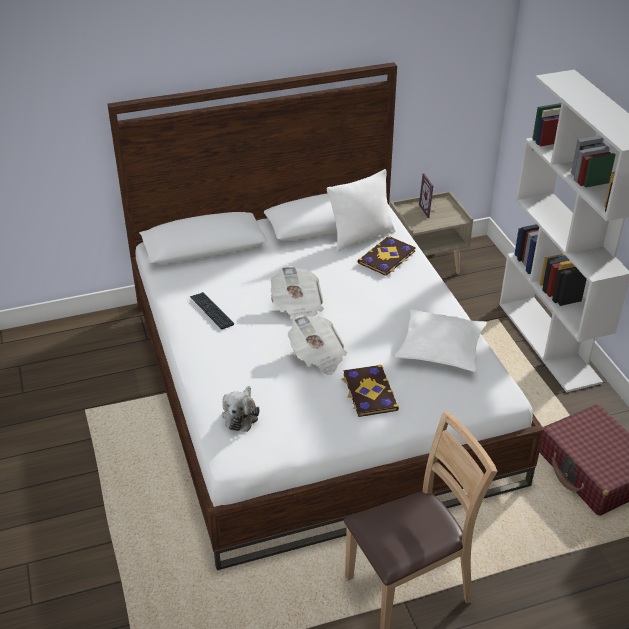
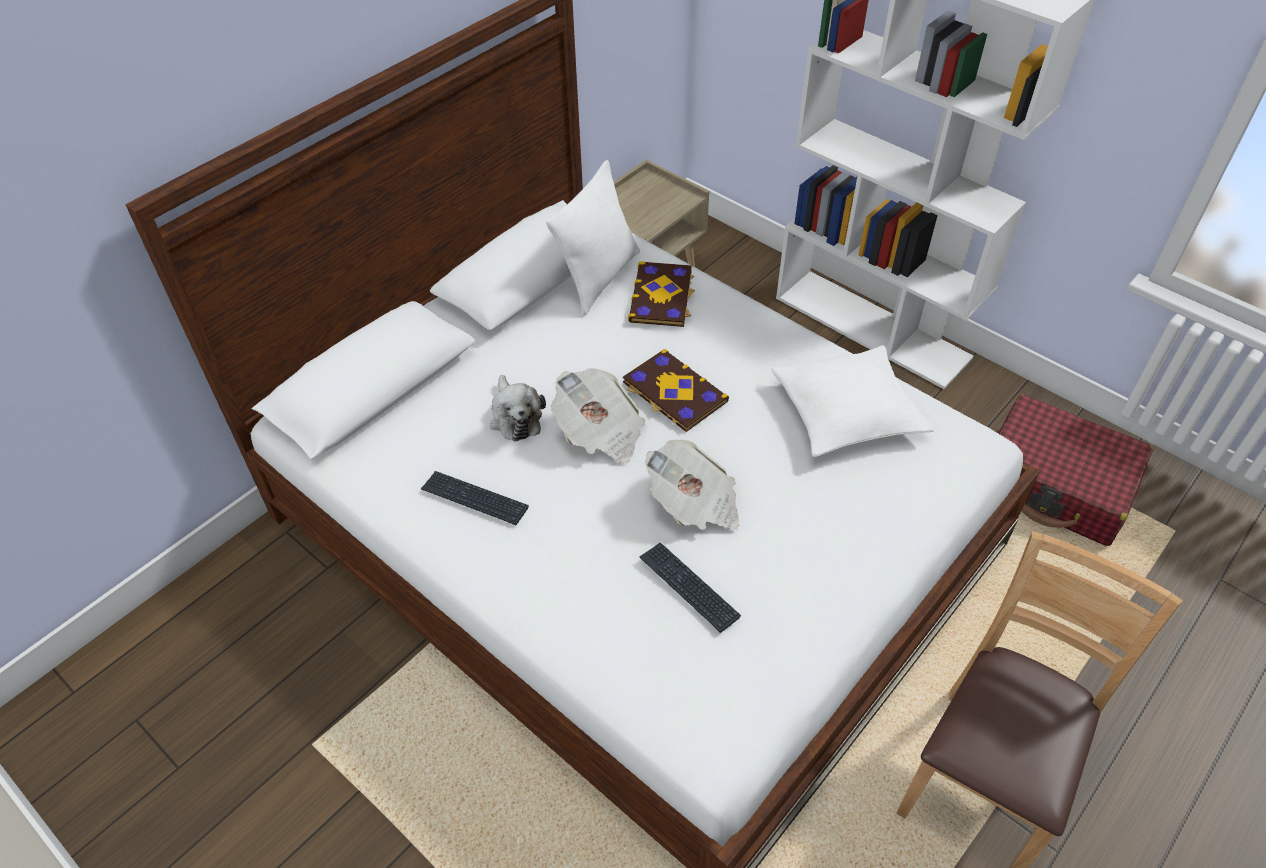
camera: 30 degrees left, 10 degrees up
(241, 415) = (667, 667): plush toy -> plush toy (515, 417)
(280, 388) = (688, 587): none -> keyboard
(369, 392) = (813, 530): book -> book (673, 392)
(429, 210) = (640, 198): picture frame -> none

